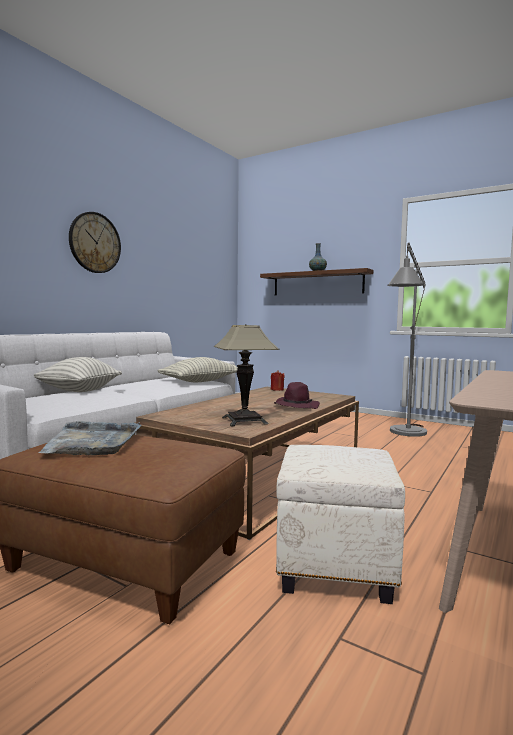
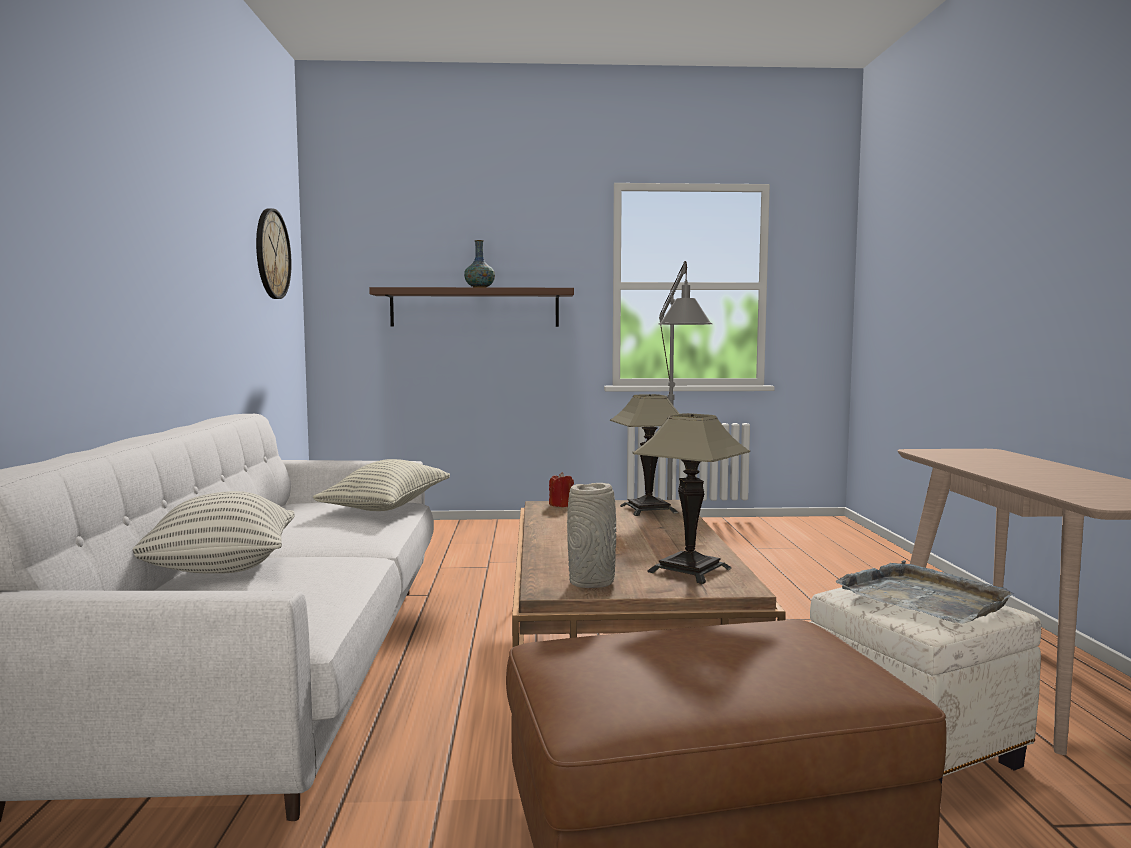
camera: 35 degrees left, 0 degrees up
(93, 442) = (643, 663): grey tray -> grey tray (923, 598)
(95, 243) = (134, 224): wall clock -> wall clock (272, 254)
(184, 416) = (592, 582): none -> grey vase
(296, 406) = (673, 531): purple hat -> none
(316, 397) = (648, 509): none -> table lamp

